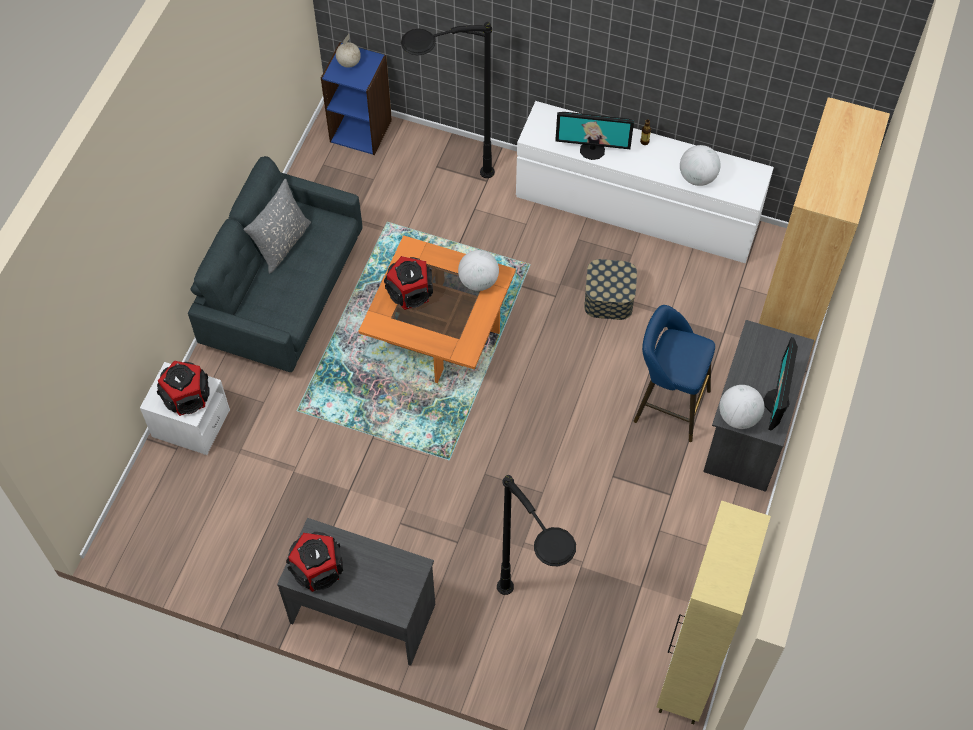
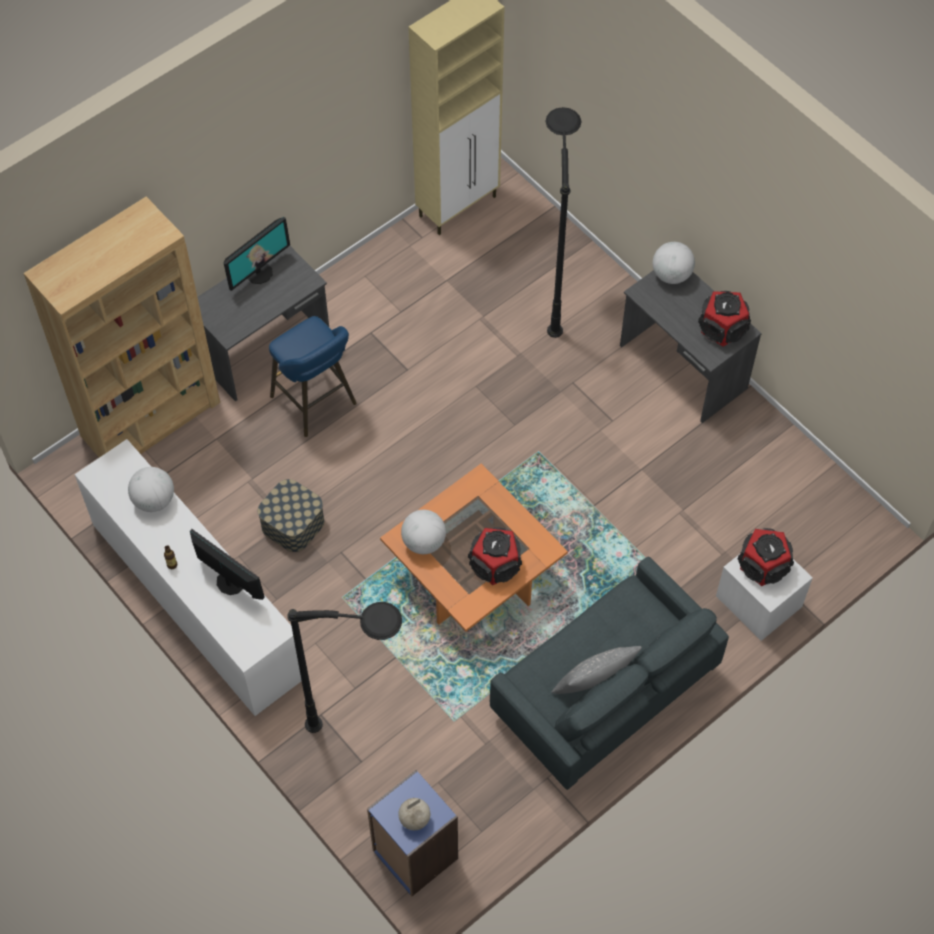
camera: 150 degrees left, 0 degrees up
(738, 417) = (301, 276): globe -> globe (671, 275)

